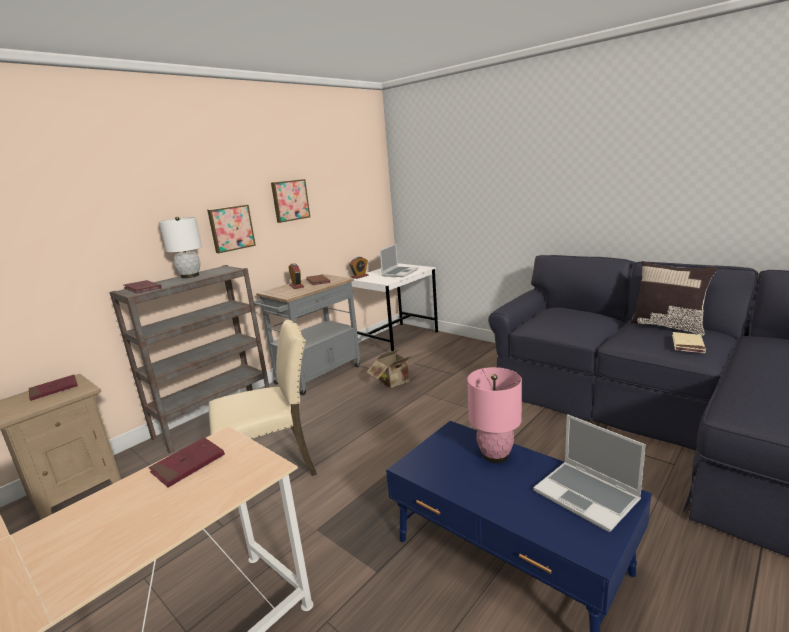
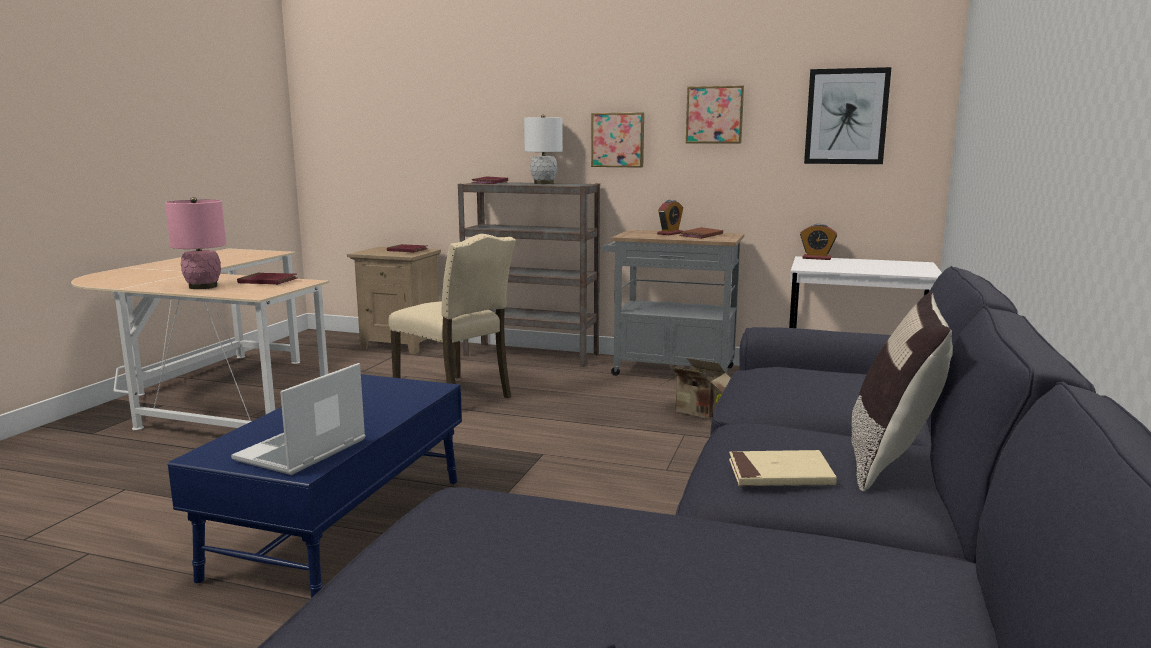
camera: 65 degrees right, 5 degrees down
(352, 193) = (846, 116): none -> picture
(399, 272) = (871, 268): laptop -> none
(495, 455) = (384, 408): pink table lamp -> pink table lamp (203, 287)

